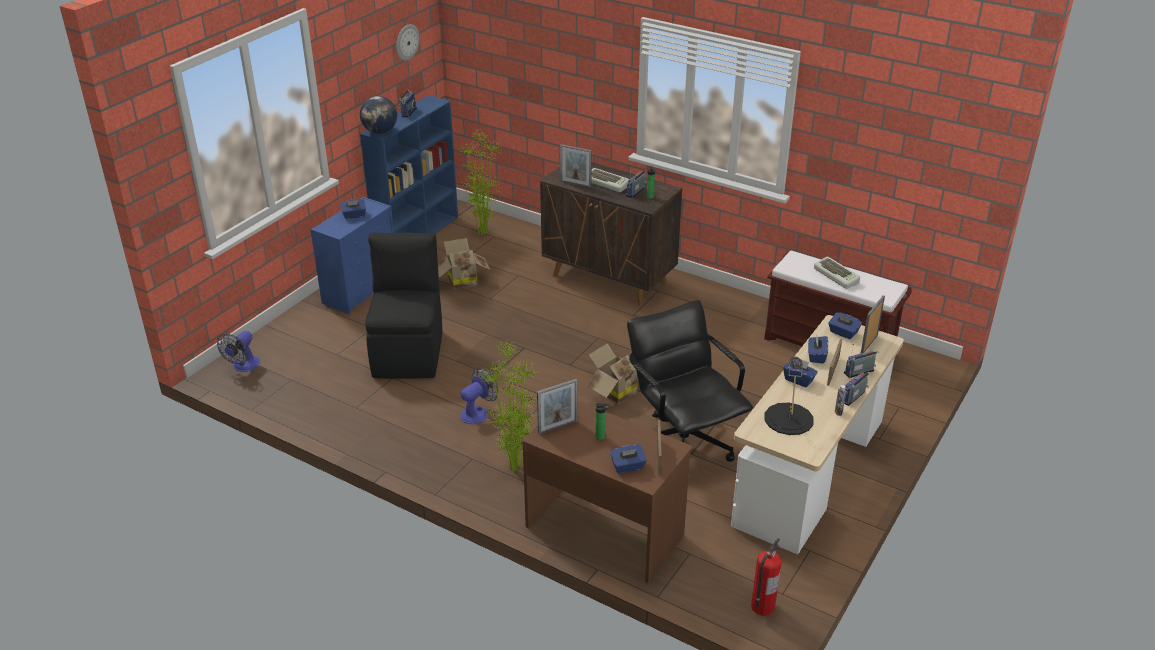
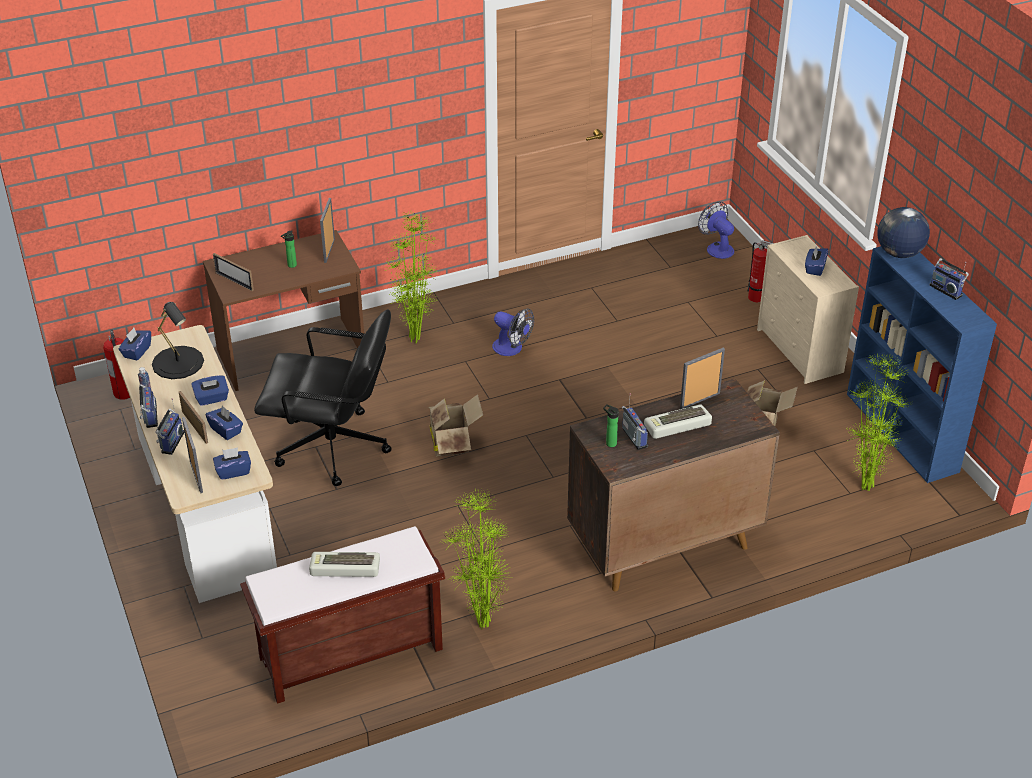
camera: 125 degrees right, 5 degrees up
(306, 326) = (757, 298): none -> fire extinguisher
(361, 290) = (800, 351): blue dresser -> beige dresser
(406, 42) = (1001, 227): wall clock -> none
(409, 352) = (650, 343): black chair -> none
(478, 412) = (512, 349): fan -> fan turned 45 degrees counterclockwise
(628, 467) = (243, 263): blue tissue box -> blue tissue box (136, 351)
(748, 313) = (481, 625): none -> potted plant

